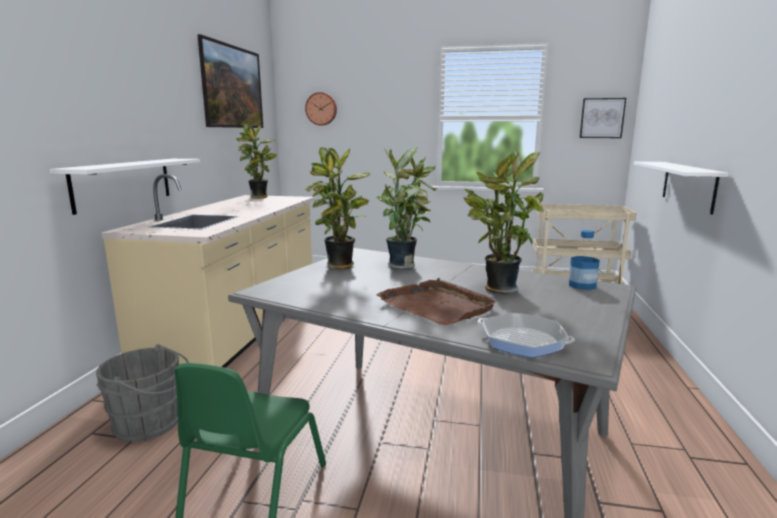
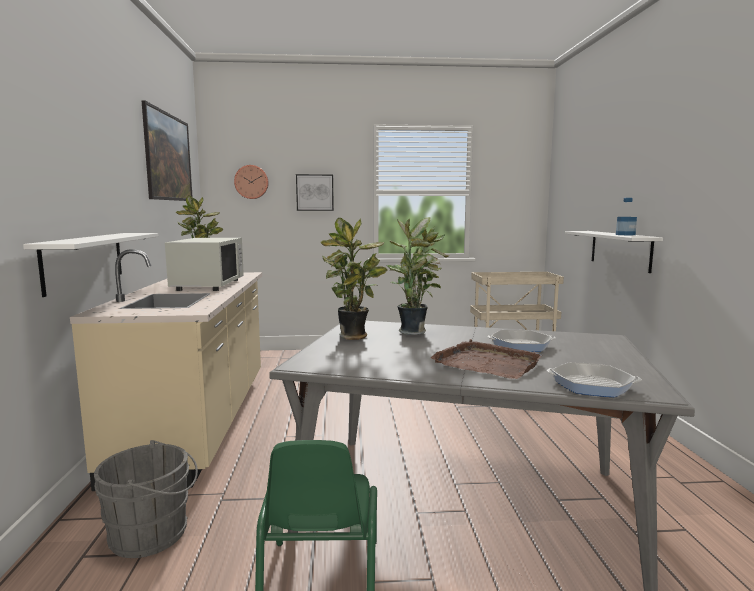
camera: 15 degrees left, 5 degrees down
(249, 208) = (208, 285): none -> white microwave
(497, 288) = (521, 345): potted plant -> frying pan
(582, 285) = (586, 338): bottle -> bottle (625, 234)
(601, 118) = (521, 193): picture -> picture (315, 192)

